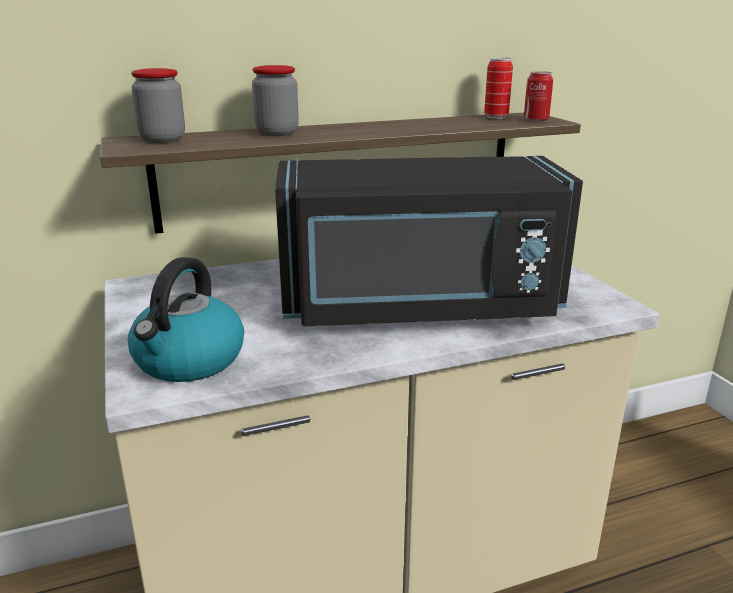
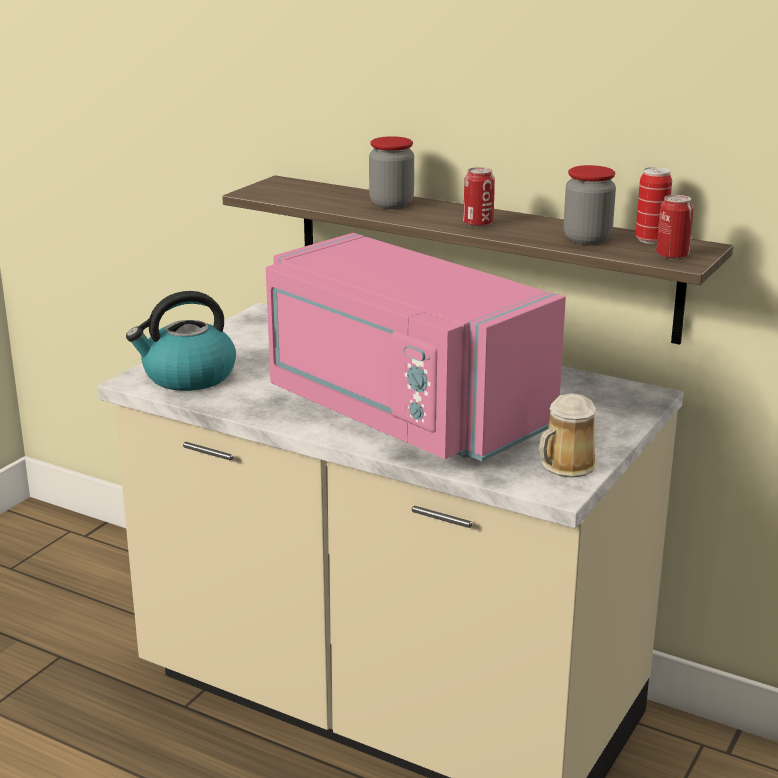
camera: 50 degrees right, 0 degrees up
(162, 139) = (299, 189): jar -> jar (587, 239)
(379, 129) = (478, 224): none -> can
(419, 306) = (401, 412): black microwave -> pink microwave
(584, 291) = (565, 466): none -> mug

